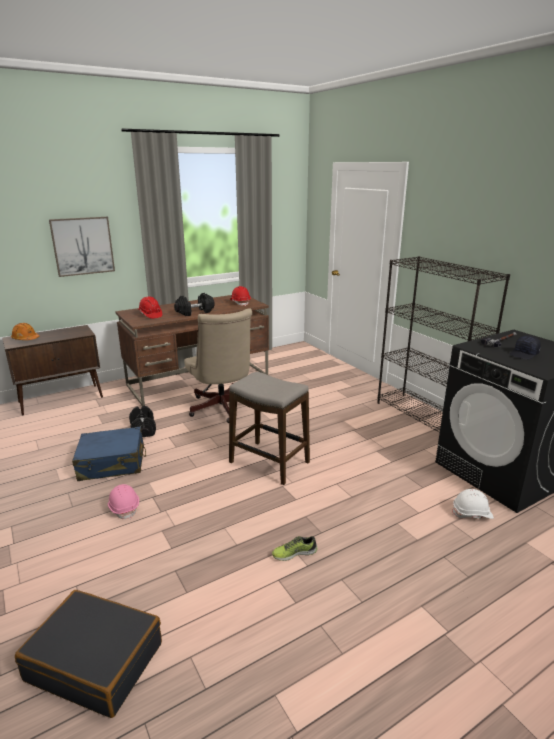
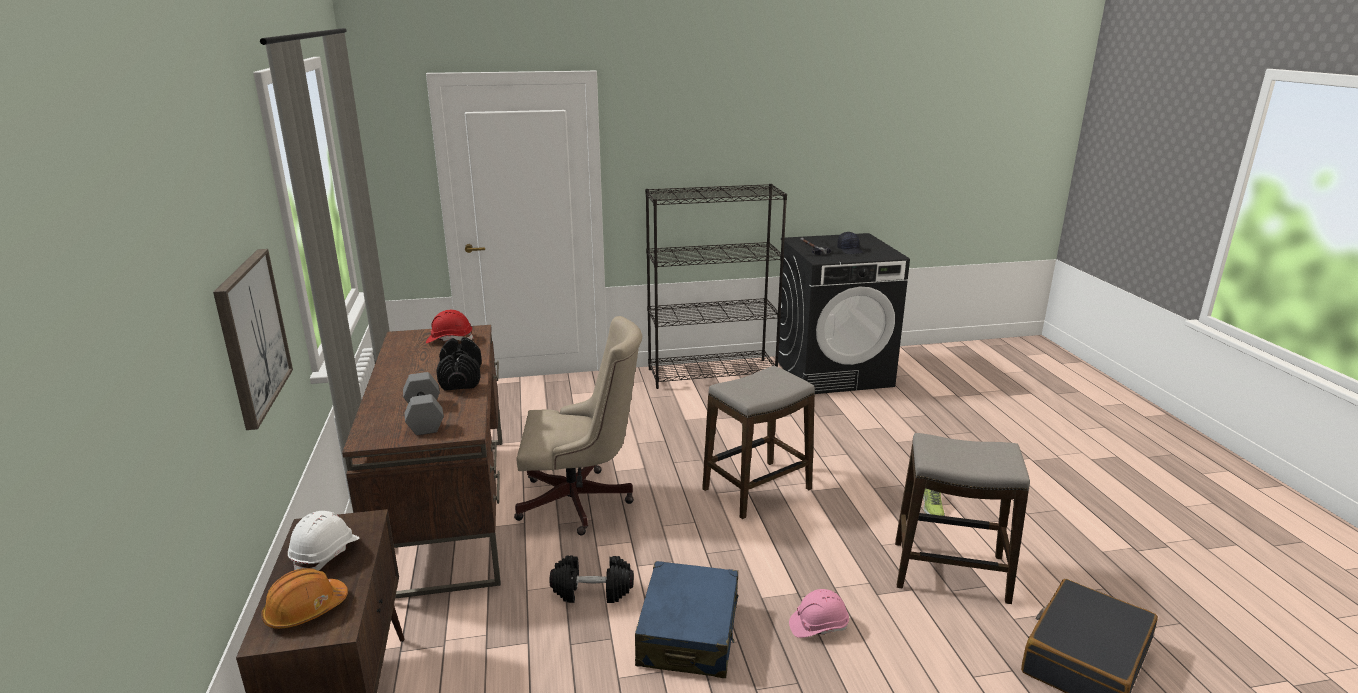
camera: 70 degrees left, 0 degrees up
(150, 315) = (425, 417): red hard hat -> grey dumbbell
(199, 568) = (949, 572): none -> stool
(472, 513) = (891, 404): white hard hat -> white hard hat (326, 554)

